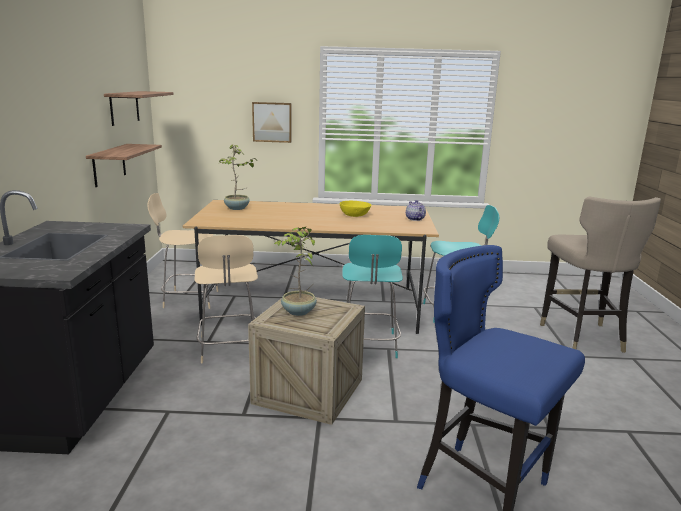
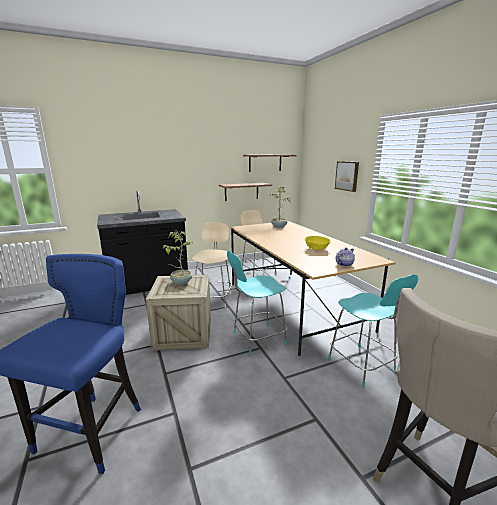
camera: 65 degrees right, 0 degrees up
(229, 349) = (213, 298): beige chair -> beige chair turned 135 degrees clockwise

